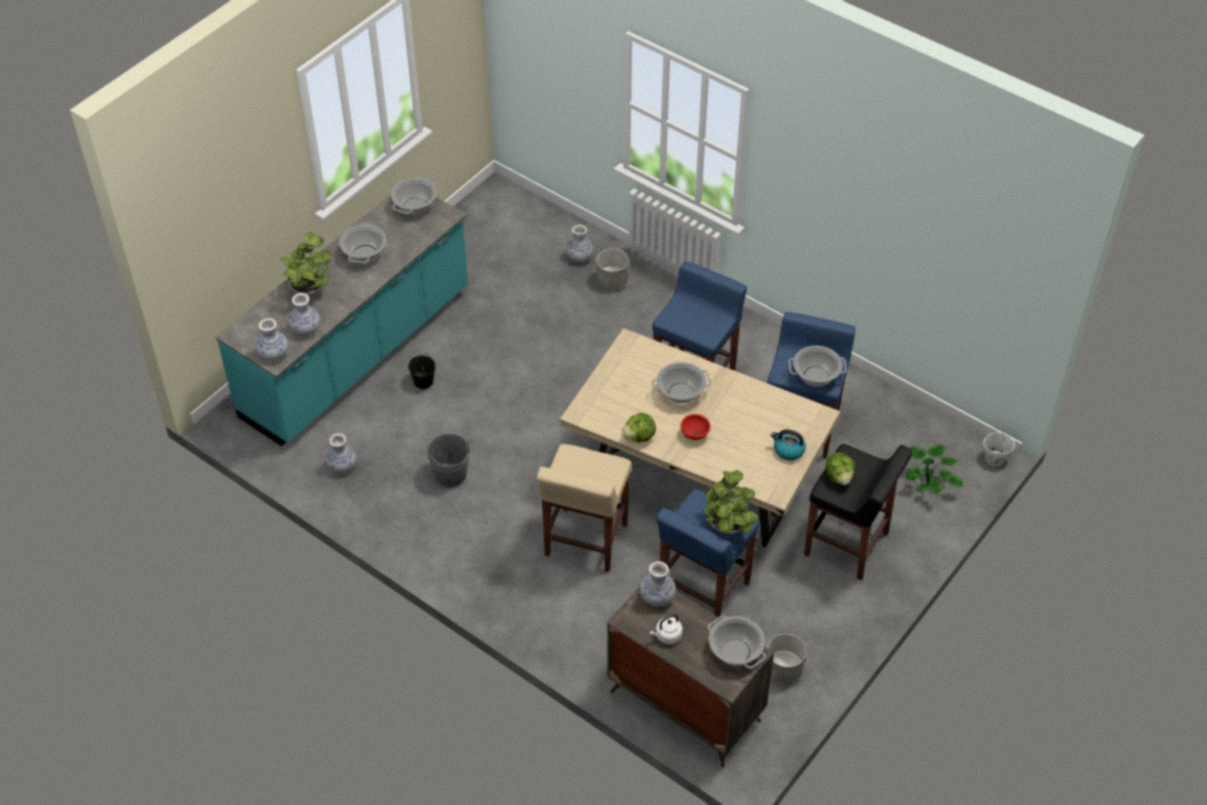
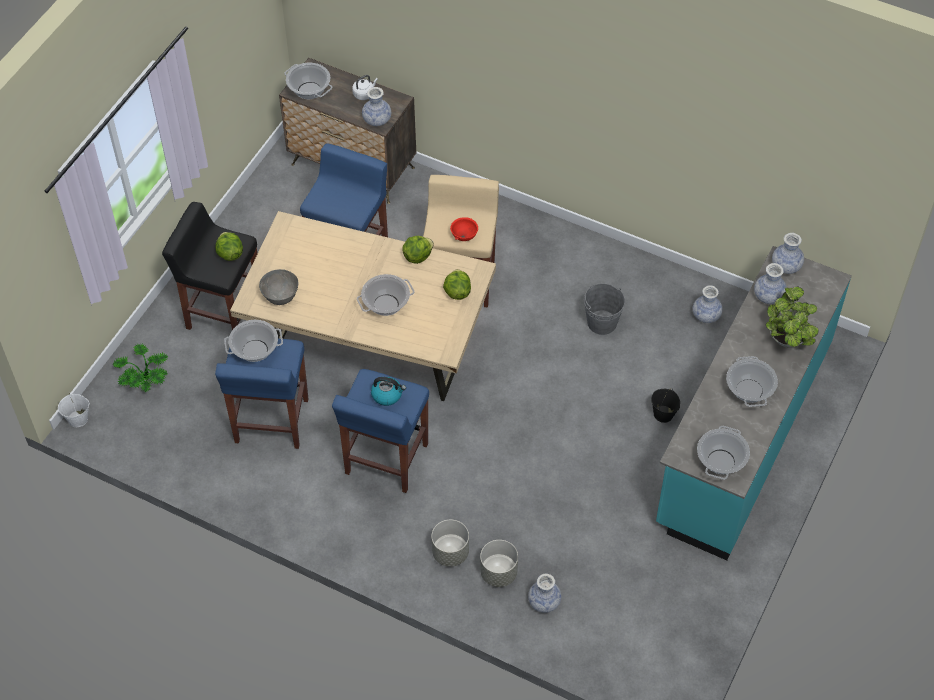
camera: 170 degrees right, 5 degrees up
(606, 395) = (457, 292): none -> lettuce
(695, 434) = (366, 266): red bowl -> red bowl (464, 236)
(727, 528) = (327, 195): potted plant -> none
(784, 669) = (275, 202): grey planter -> grey planter (450, 553)
(787, 415) = (280, 297): none -> grey bowl
(788, 450) = (278, 264): kettle -> kettle (387, 395)

